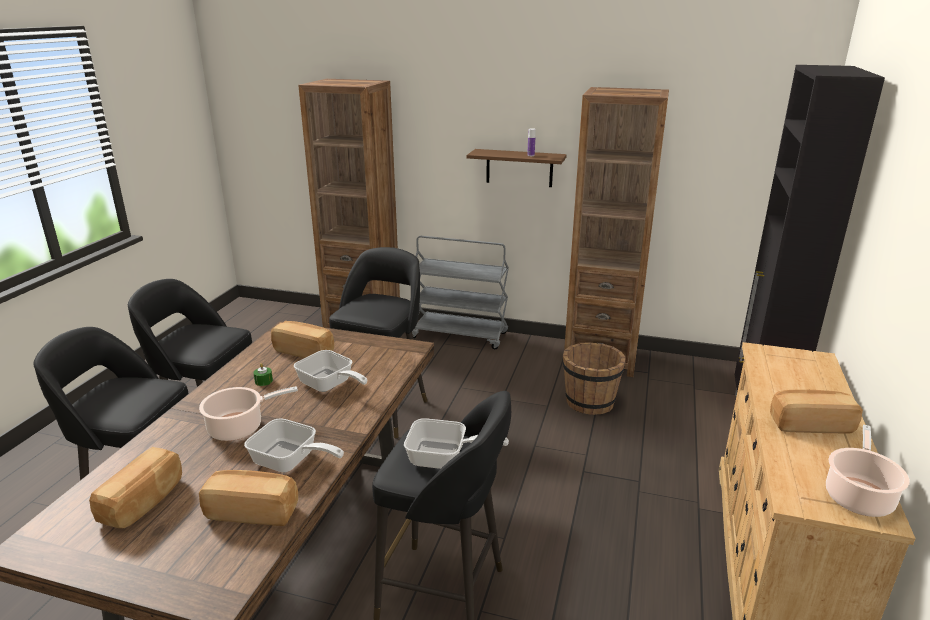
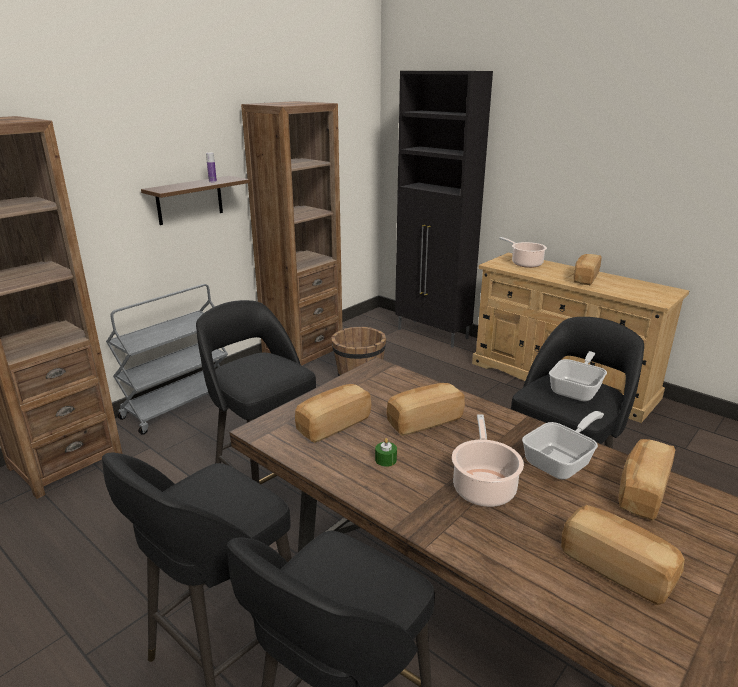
camera: 65 degrees left, 0 degrees up
(329, 385) = (424, 421): frying pan -> bread
(858, 496) = (654, 289): cooking pot -> cooking pot (525, 263)

